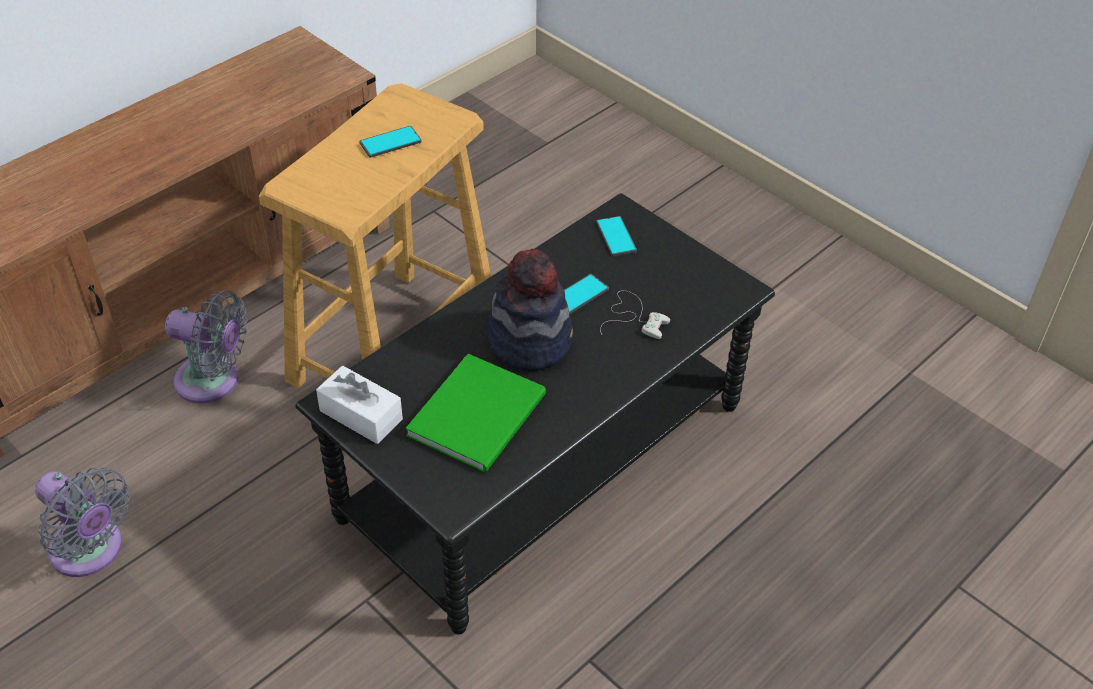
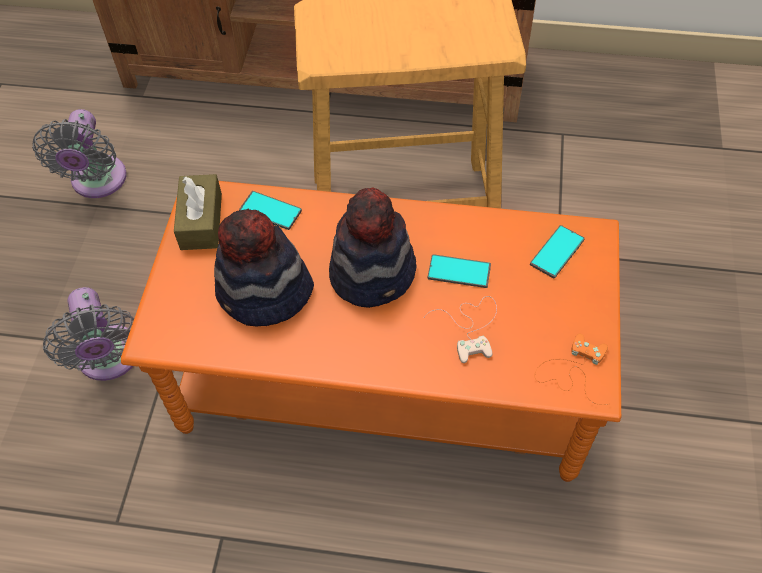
camera: 55 degrees right, 10 degrees up
(213, 381) = (280, 137): grey fan -> grey fan (109, 359)
(361, 415) = (201, 221): white tissue box -> brown tissue box
(390, 142) = (427, 30): phone -> phone (270, 211)
(481, 414) = (265, 293): green book -> hat
(545, 461) = (385, 377): black coffee table -> orange coffee table
(718, 289) = (572, 370): none -> orange game controller

